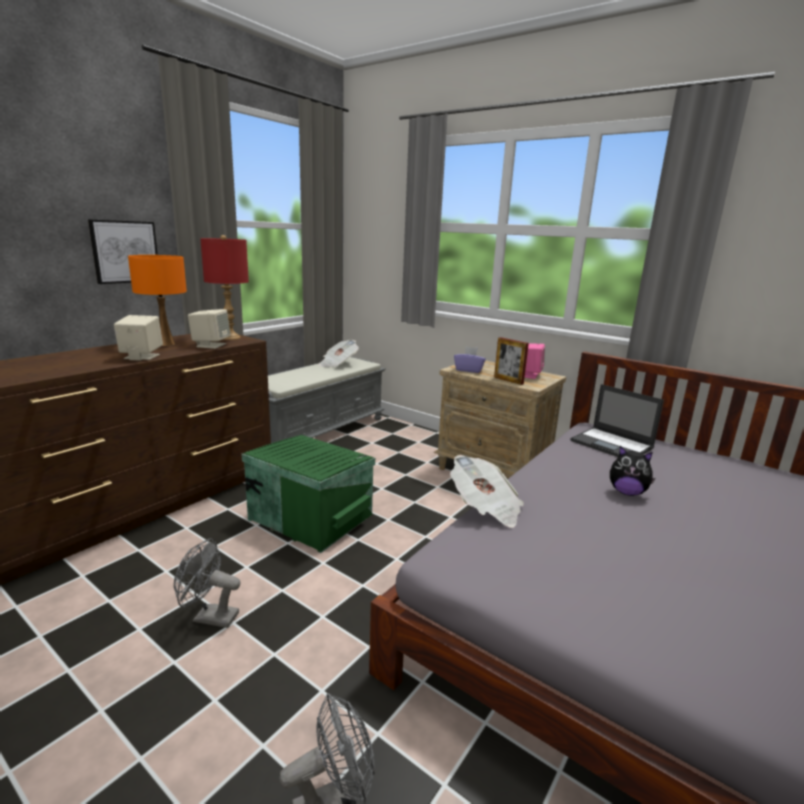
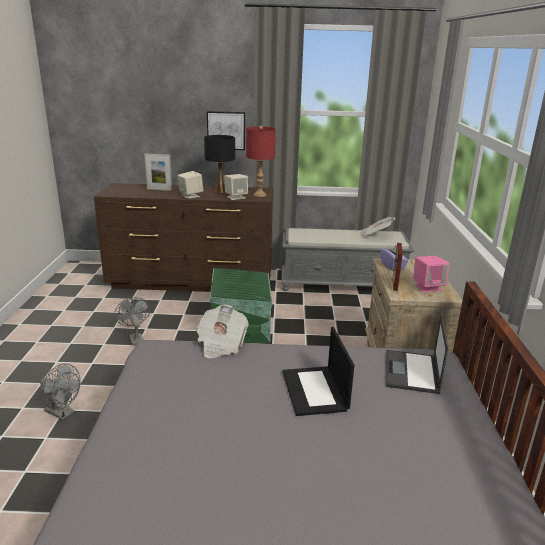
camera: 55 degrees right, 5 degrees up
(57, 361) = (159, 189): none -> picture frame
(166, 344) = (220, 191): orange table lamp -> black table lamp
(627, 492) = (315, 391): plush toy -> laptop

